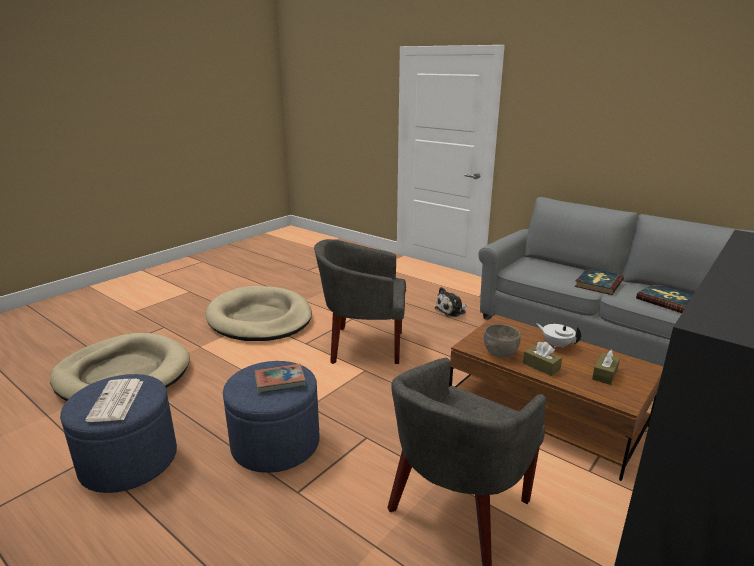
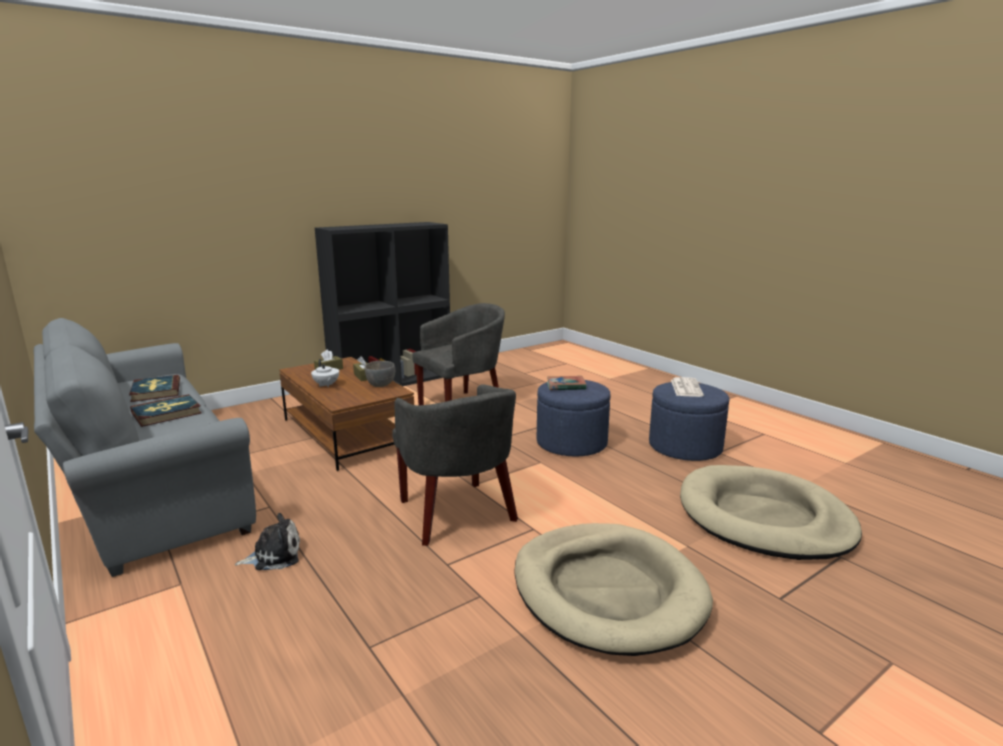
camera: 165 degrees left, 5 degrees down
(363, 345) = (457, 514): grey armchair -> grey armchair turned 45 degrees clockwise

